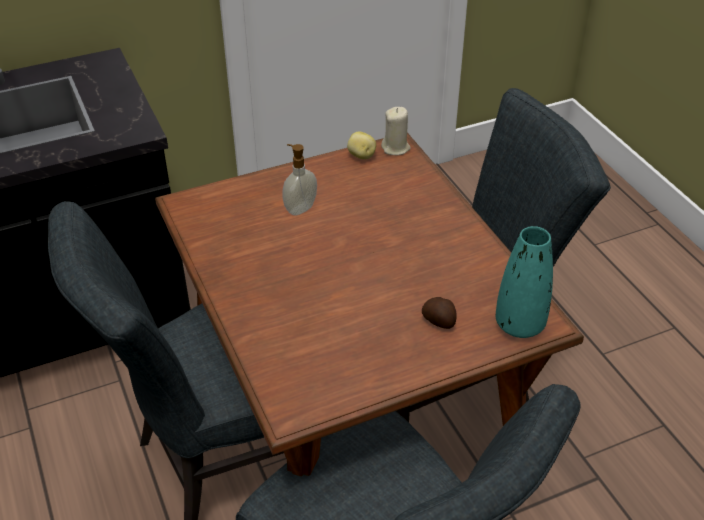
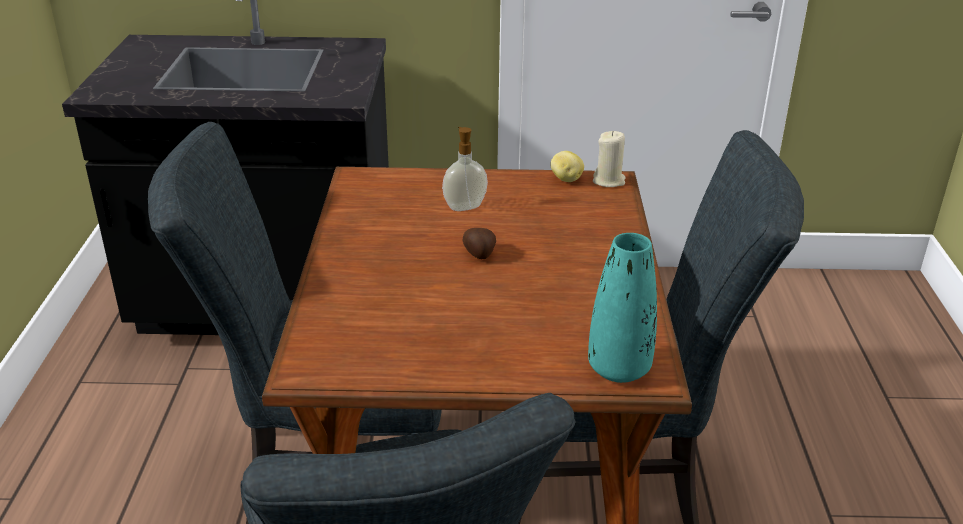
camera: 25 degrees right, 10 degrees down
(439, 322) = (529, 340): potato -> potato (479, 254)

